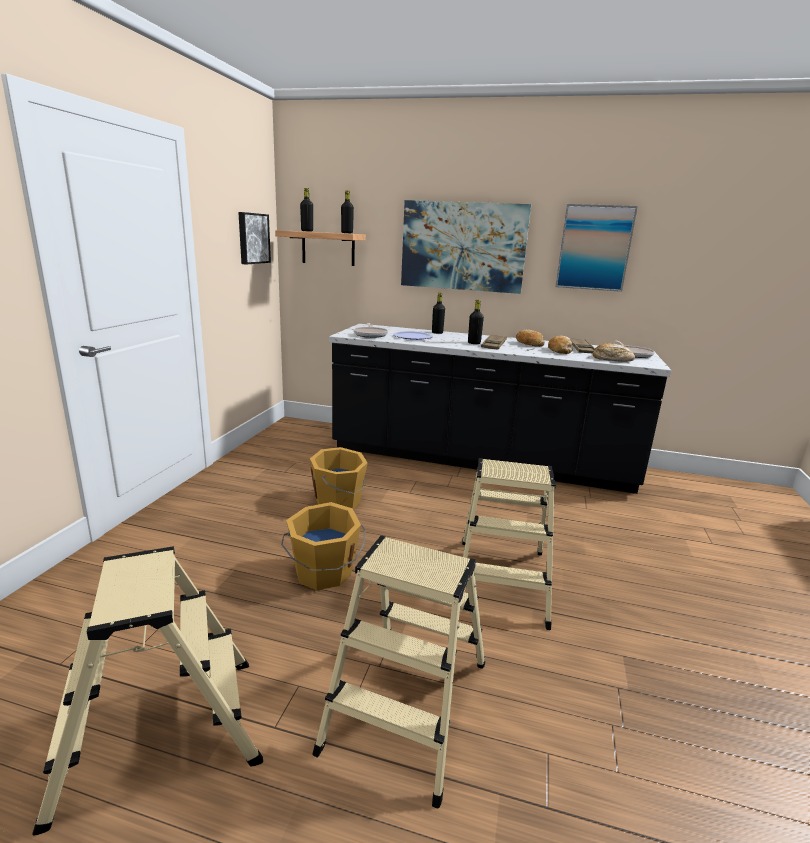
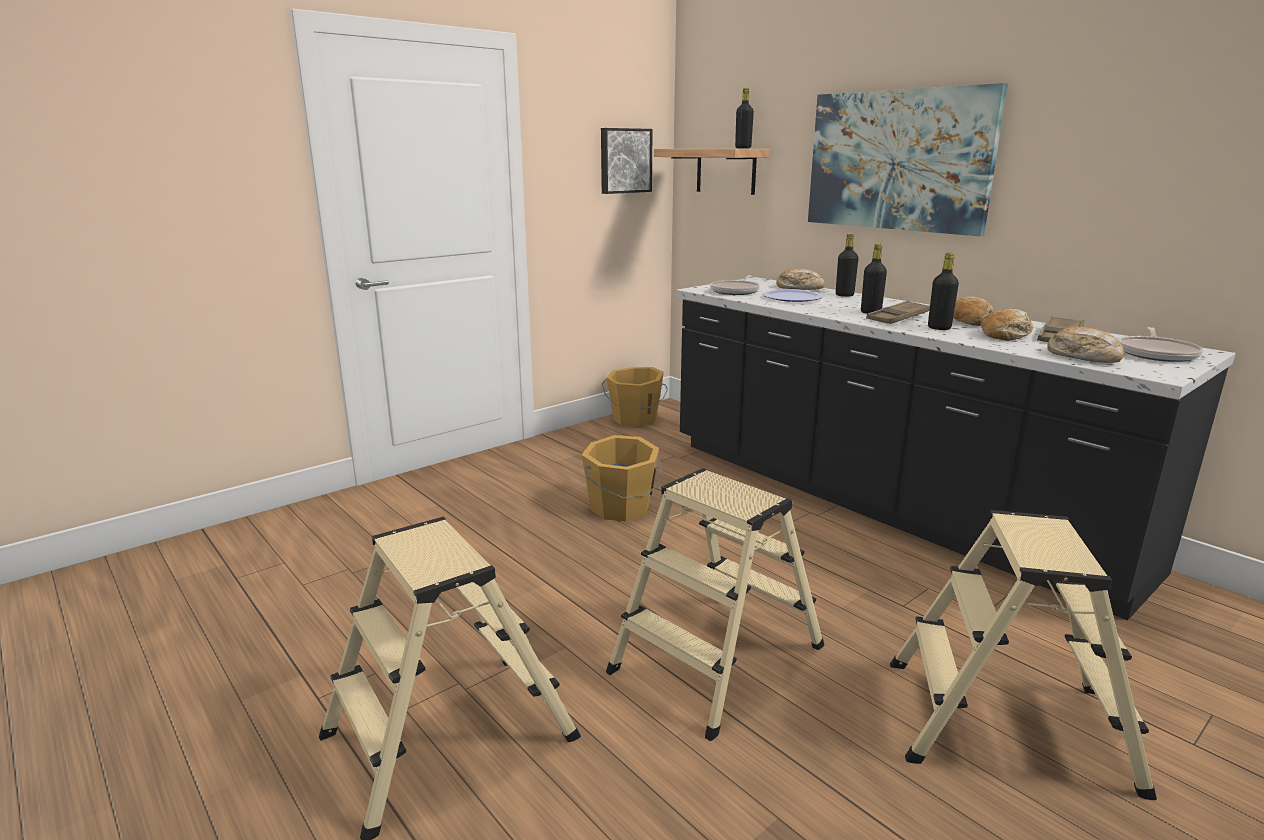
camera: 35 degrees right, 0 degrees up
(158, 734) = (237, 661): beige step ladder -> beige step ladder (1007, 723)
(307, 231) = (690, 148): black bottle -> black bottle (939, 328)
(323, 573) = (517, 577): orange bucket -> orange bucket (634, 419)
(402, 329) = (799, 288): none -> bread
(594, 248) = (1120, 153): picture -> none

